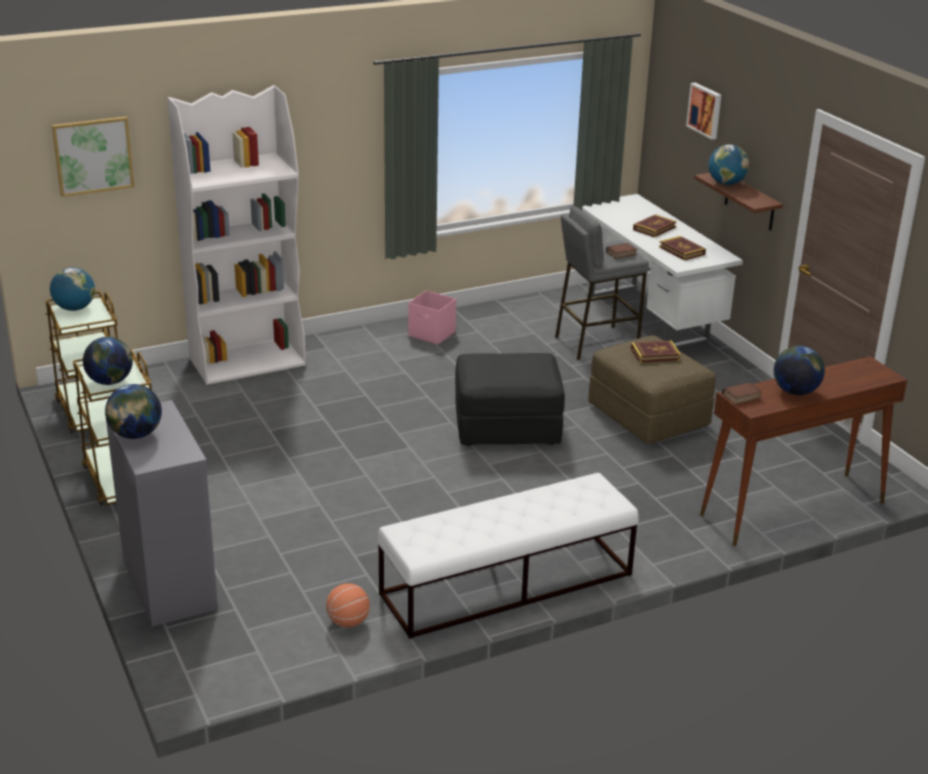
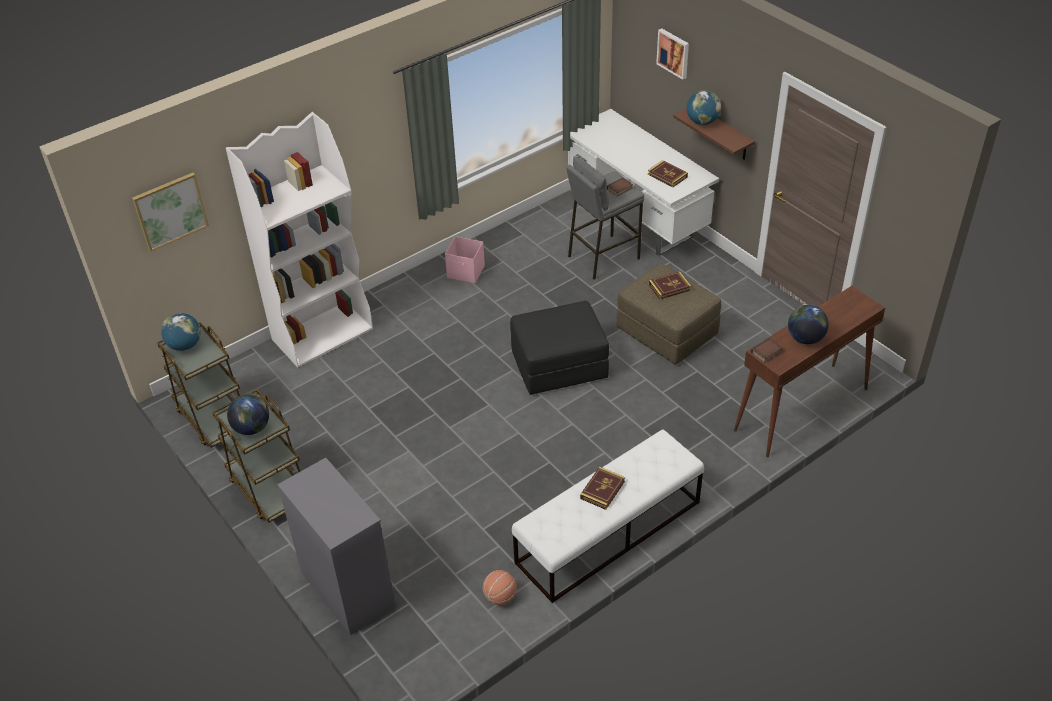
camera: 10 degrees left, 15 degrees up
(135, 435) = (313, 504): globe -> none
(654, 228) = (637, 151): book -> book (602, 490)

